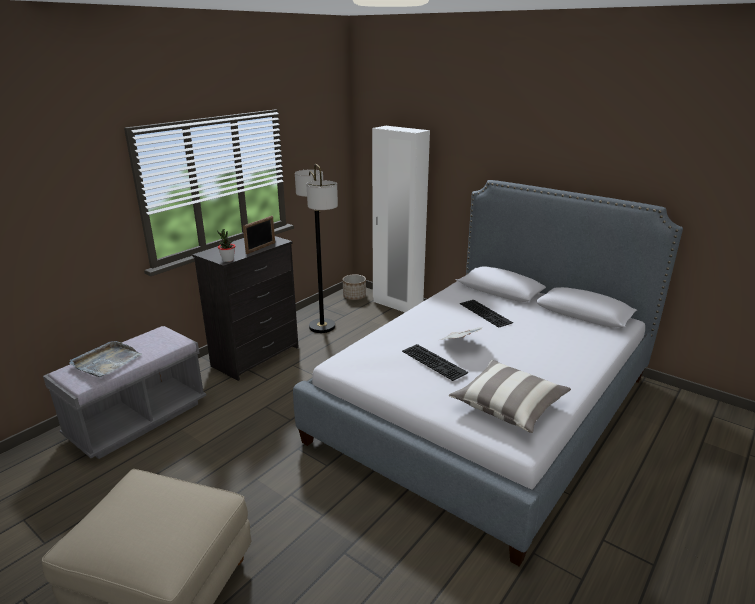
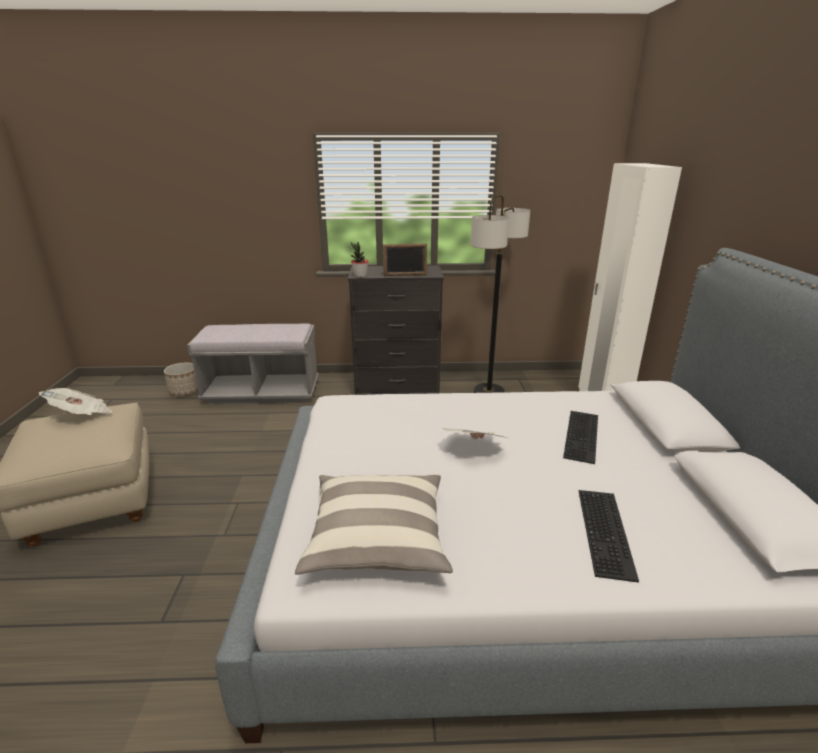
camera: 50 degrees right, 0 degrees up
(106, 362) = (236, 330): grey tray -> none
(126, 502) = (82, 415): none -> newspaper
(354, 296) = (567, 381): planter -> planter (185, 391)
(435, 361) = (408, 447): keyboard -> keyboard (608, 532)

